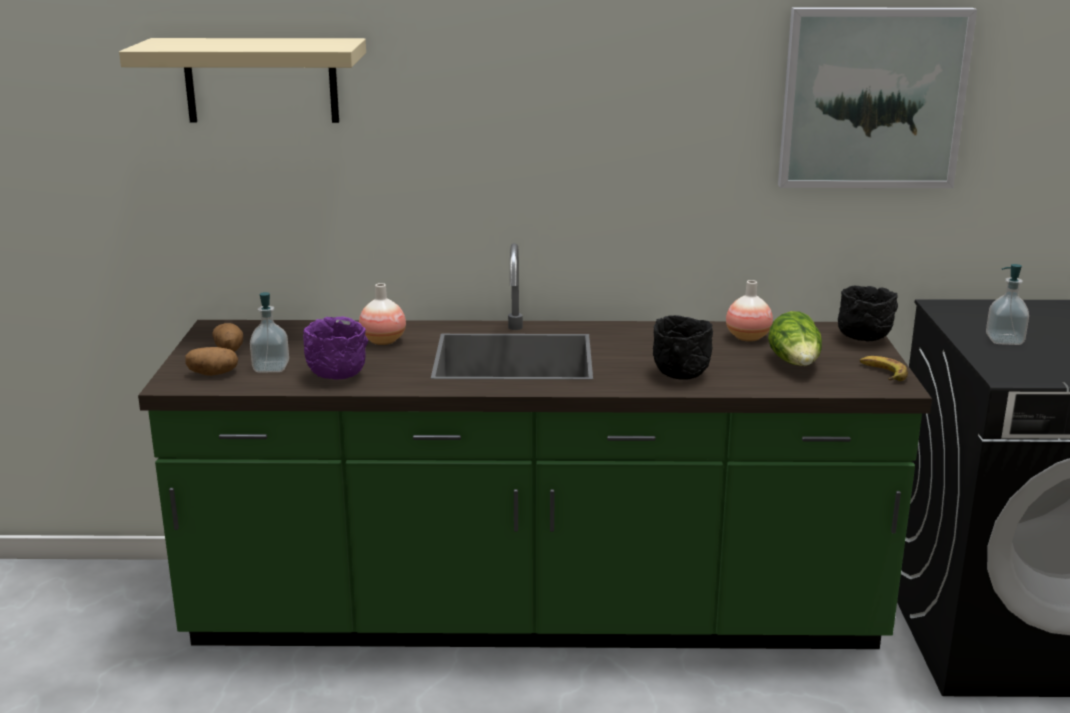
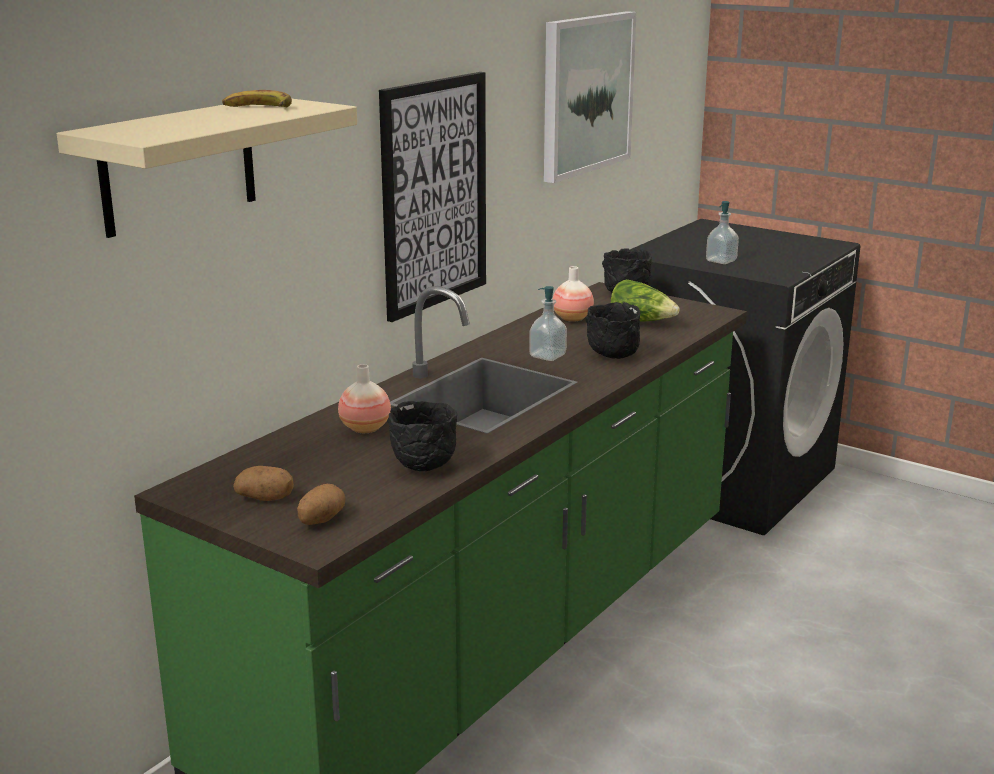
camera: 55 degrees left, 0 degrees up
(271, 368) = (351, 489): soap dispenser -> soap dispenser (547, 356)
(336, 376) = (422, 467): purple bowl -> black bowl
(581, 162) = (434, 194): none -> picture
(882, 373) = (691, 308): banana -> banana (257, 108)

